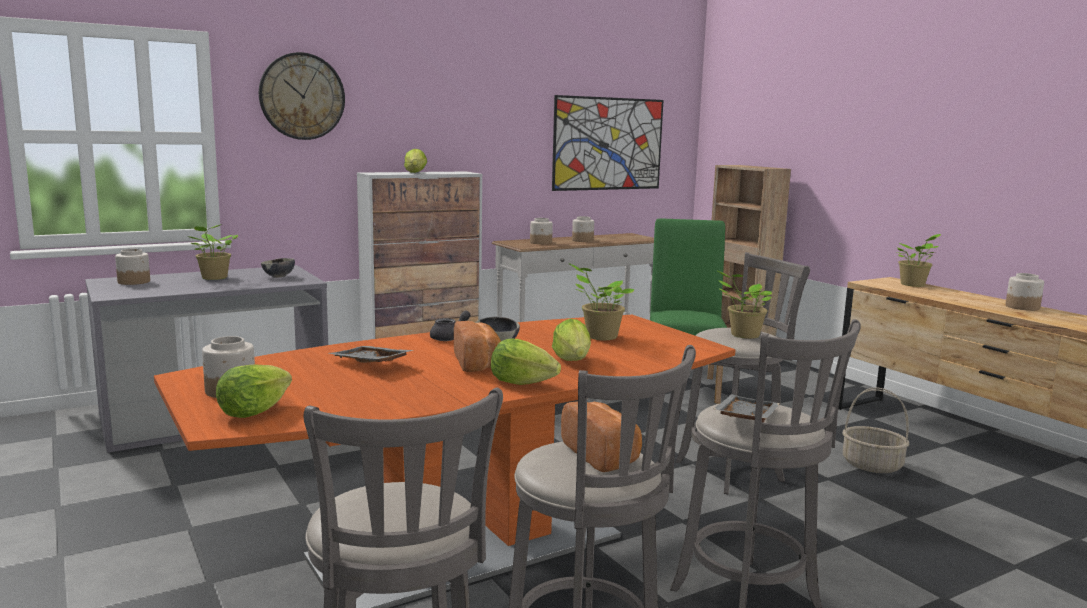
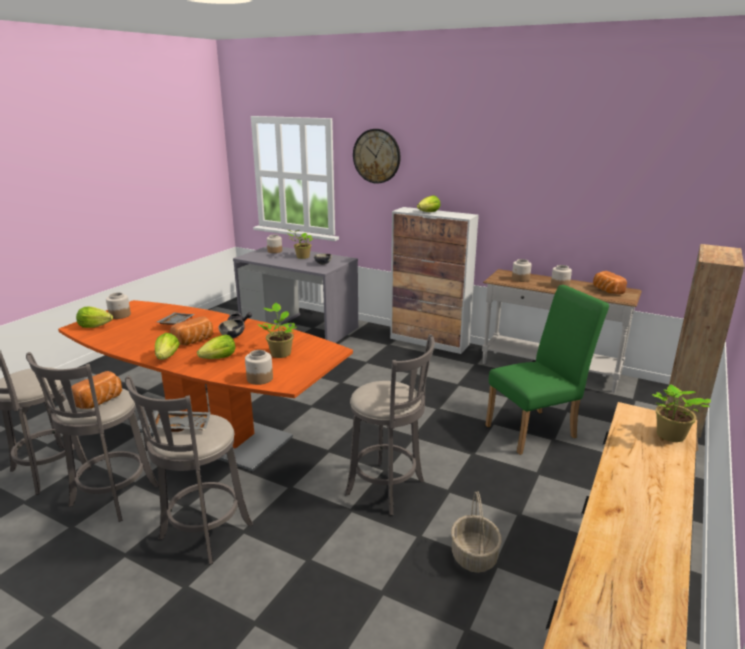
camera: 60 degrees right, 10 degrees up
(608, 144) = (623, 205): picture -> none
(620, 237) = (606, 291): none -> bread
(742, 335) = (383, 394): potted plant -> none
(1022, 307) = (656, 511): jar -> jar (259, 378)

